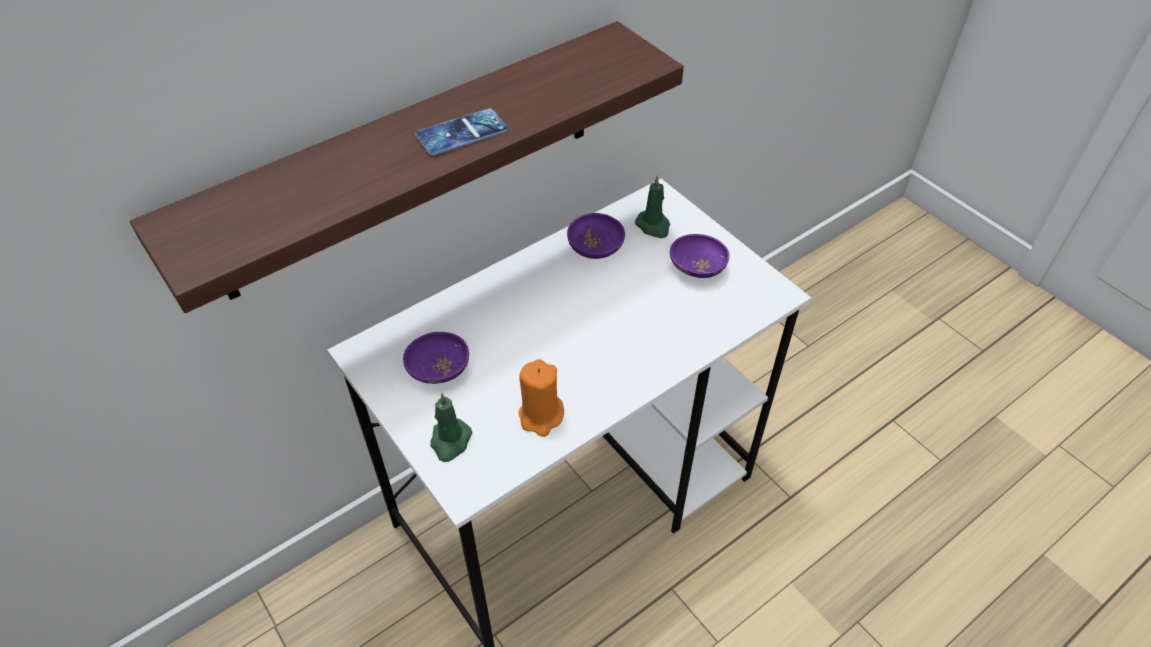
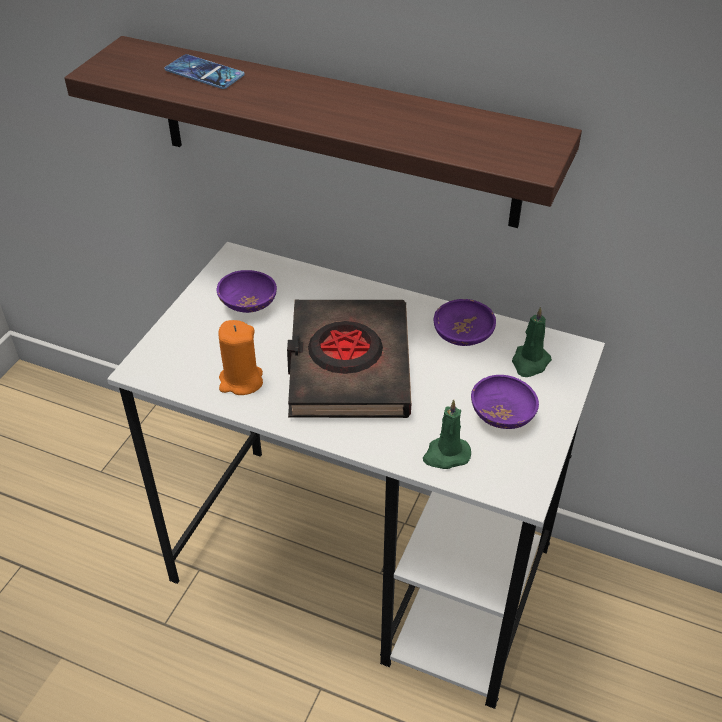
camera: 60 degrees right, 5 degrees down
(450, 441) = (182, 341): green candle -> green candle (446, 455)
(462, 133) = (327, 112): phone -> phone (204, 72)
(577, 333) = (348, 366): none -> black book

